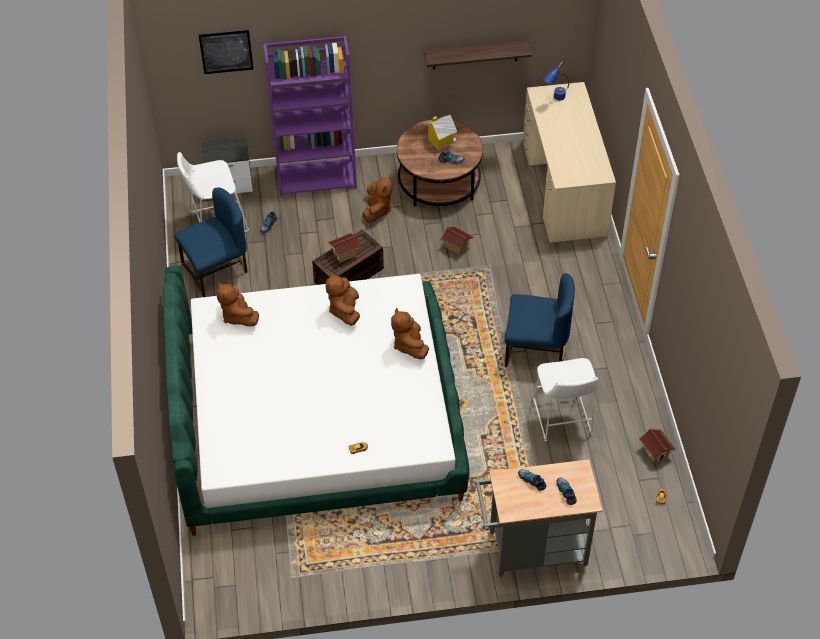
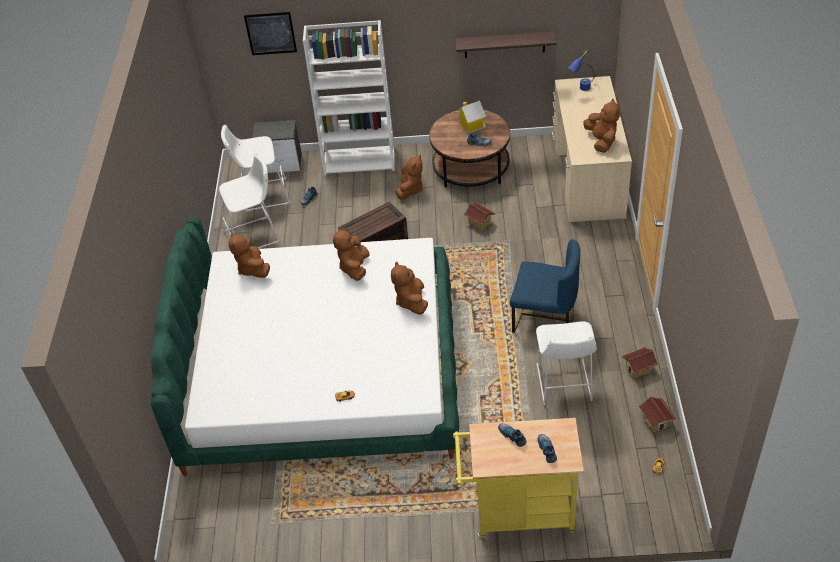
camera: 10 degrees right, 5 degrees down
(216, 270) = (254, 236): blue chair -> white stool
(317, 177) = (360, 160): purple bookcase -> white bookcase
(345, 254) = (369, 222): toy house -> toy house (638, 369)
(531, 550) = (517, 512): grey cart -> yellow cart
(583, 160) = (601, 141): none -> brown plush toy

